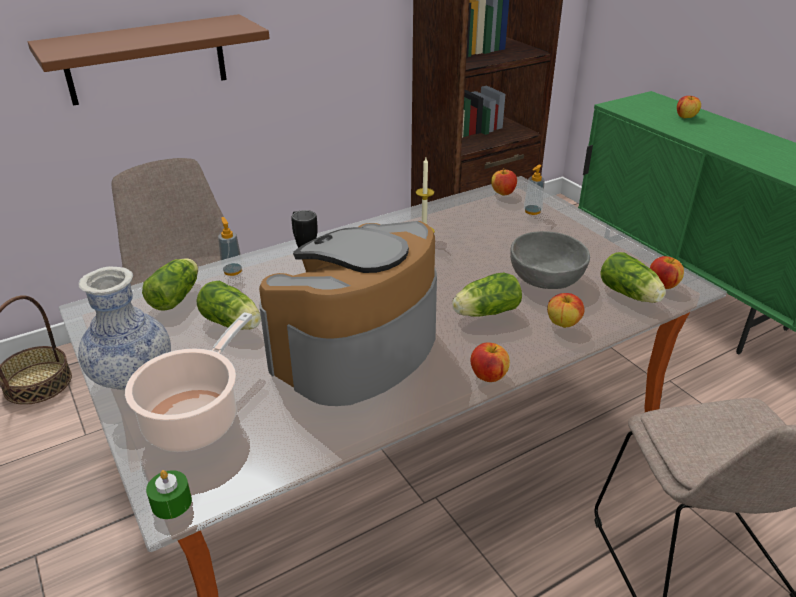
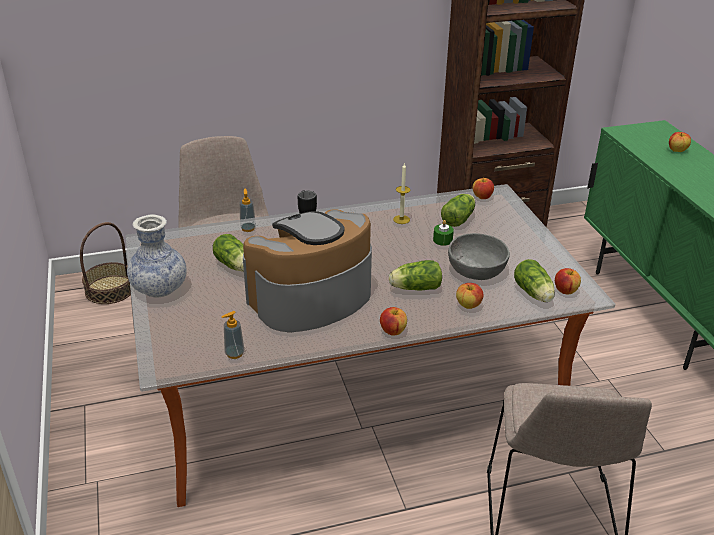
camera: 15 degrees right, 0 degrees up
(146, 59) = (222, 57): brown shelf -> none
(171, 503) = (160, 367): green candle -> green candle (442, 240)
(177, 296) = (204, 240): lettuce -> lettuce (459, 218)
(195, 418) = (190, 322): cooking pot -> none
(532, 211) = (497, 216): soap dispenser -> soap dispenser (234, 353)

